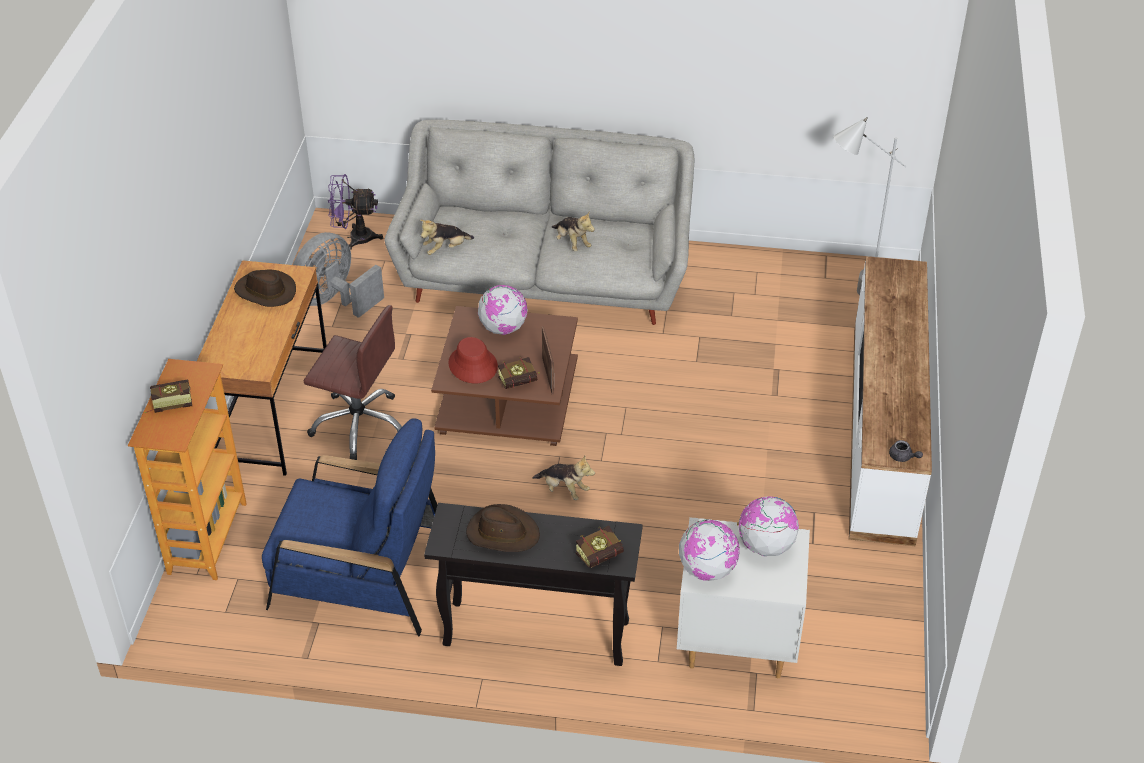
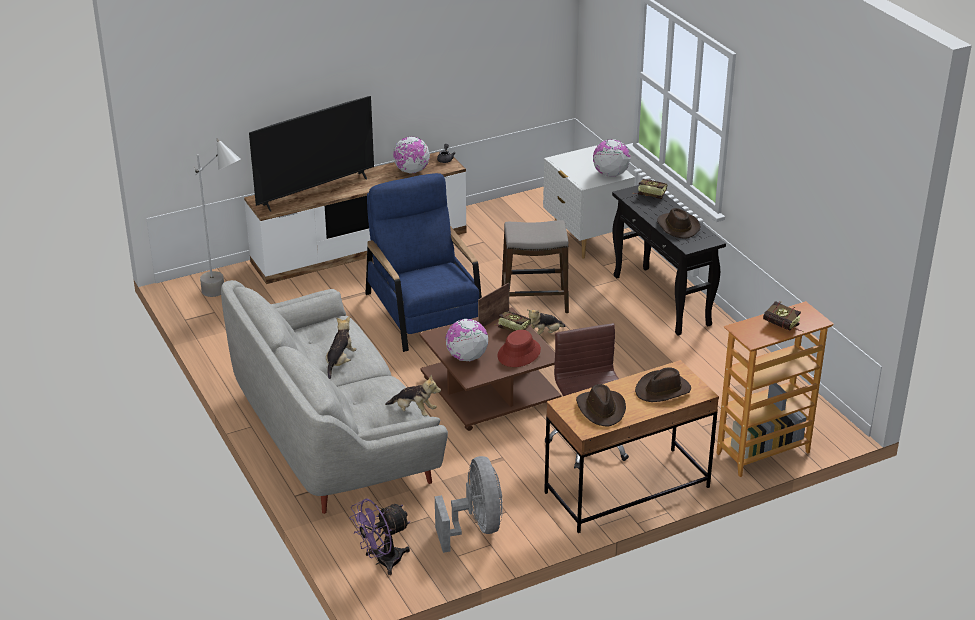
camera: 125 degrees left, 10 degrees down
(242, 343) = (663, 390): none -> brown hat
(334, 301) = (475, 527): grey fan -> grey fan turned 105 degrees counterclockwise
(354, 238) = (382, 562): purple fan -> purple fan turned 90 degrees clockwise
(360, 576) = (707, 377): blue armchair -> blue armchair (424, 313)
(564, 489) = (544, 335): plush toy -> plush toy turned 120 degrees counterclockwise
(636, 517) = (534, 302): none -> stool
(765, 546) = (572, 165): globe -> globe (411, 171)
(897, 316) = (315, 191): none -> television

